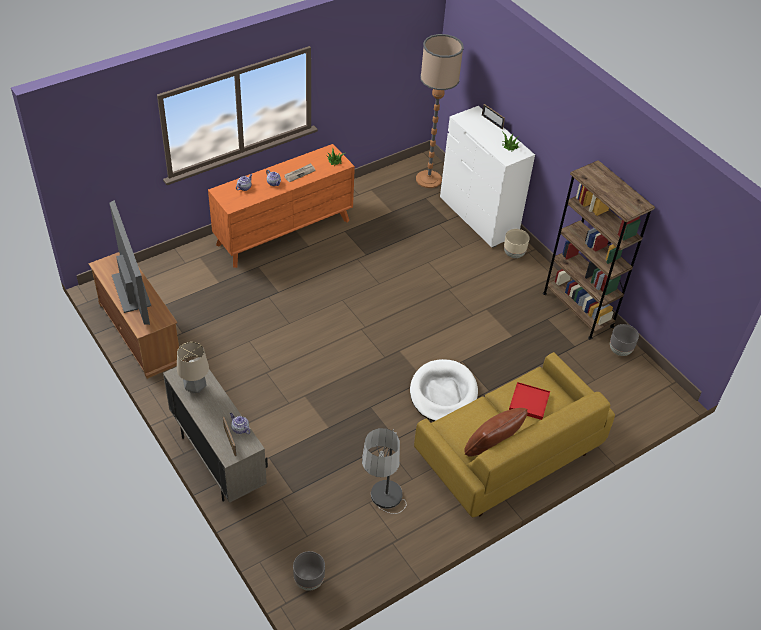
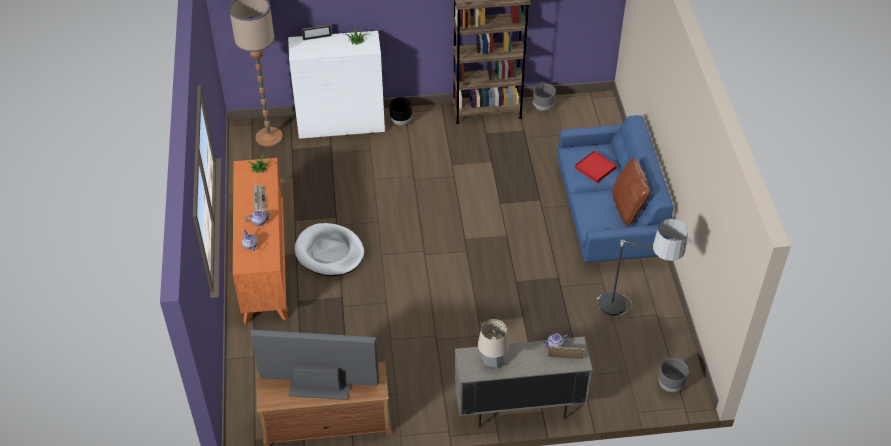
camera: 60 degrees left, 0 degrees up
(443, 394) = (527, 229): white dog bed -> white dog bed (329, 252)
(507, 454) = (608, 215): yellow sofa -> blue sofa
(514, 254) = (401, 121): beige planter -> black planter

